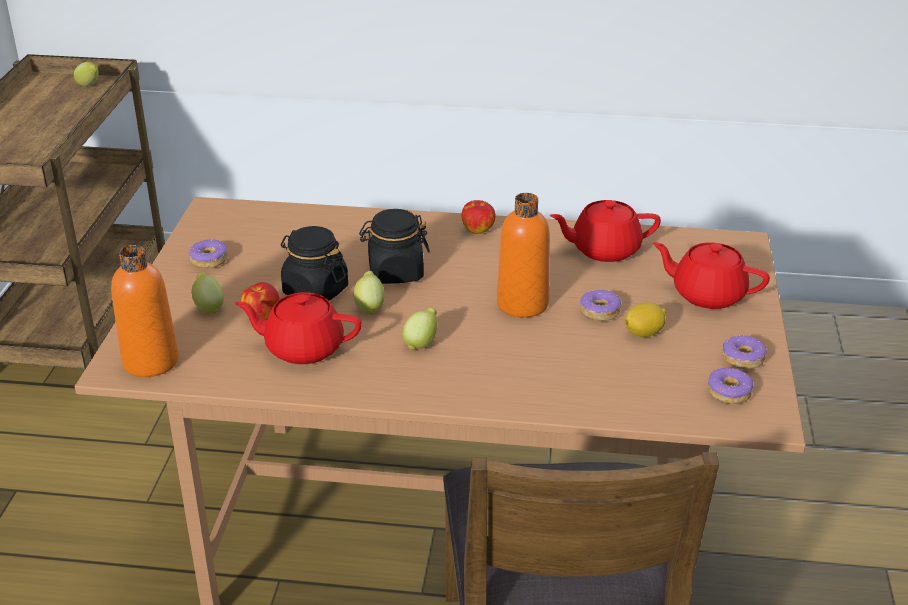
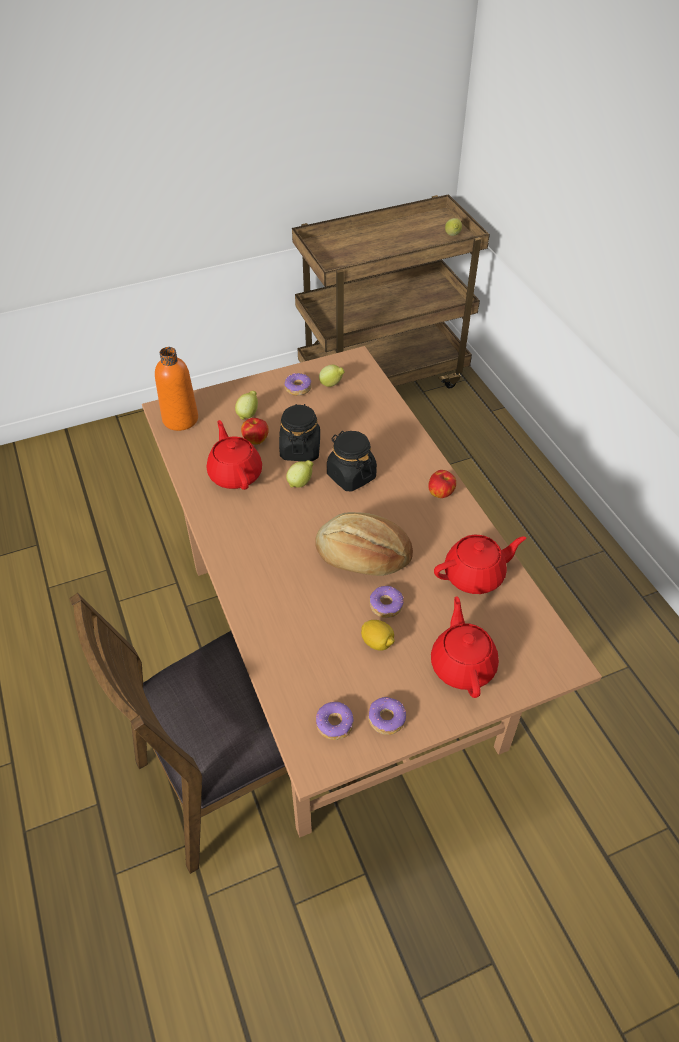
camera: 60 degrees right, 15 degrees up
(421, 343) = (278, 525): lemon -> lemon (332, 384)
(522, 304) = (363, 557): orange bottle -> bread
(604, 249) = (475, 575): red teapot -> red teapot turned 105 degrees clockwise

